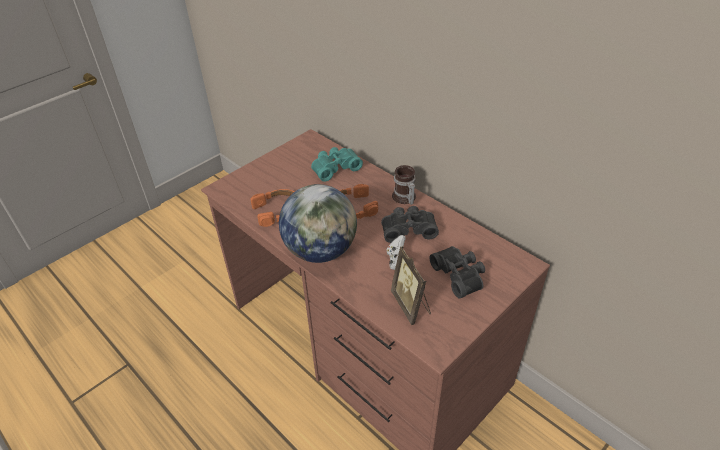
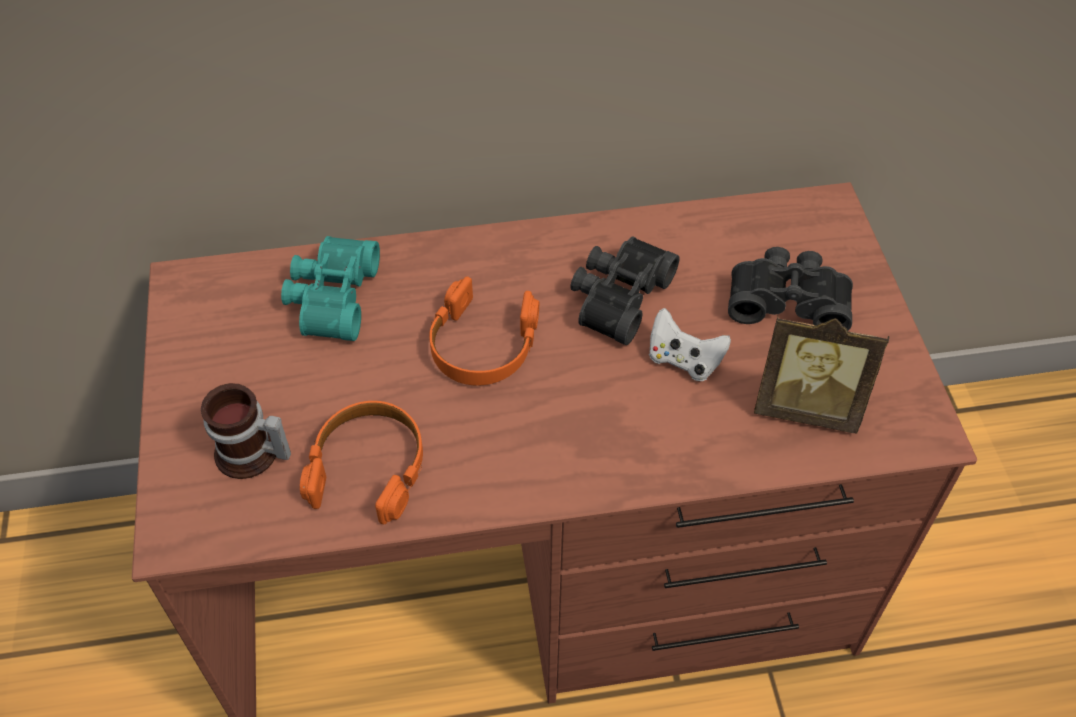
camera: 55 degrees left, 10 degrees up
(321, 250) = (556, 459): globe -> none
(404, 198) = (529, 252): mug -> mug (251, 456)

